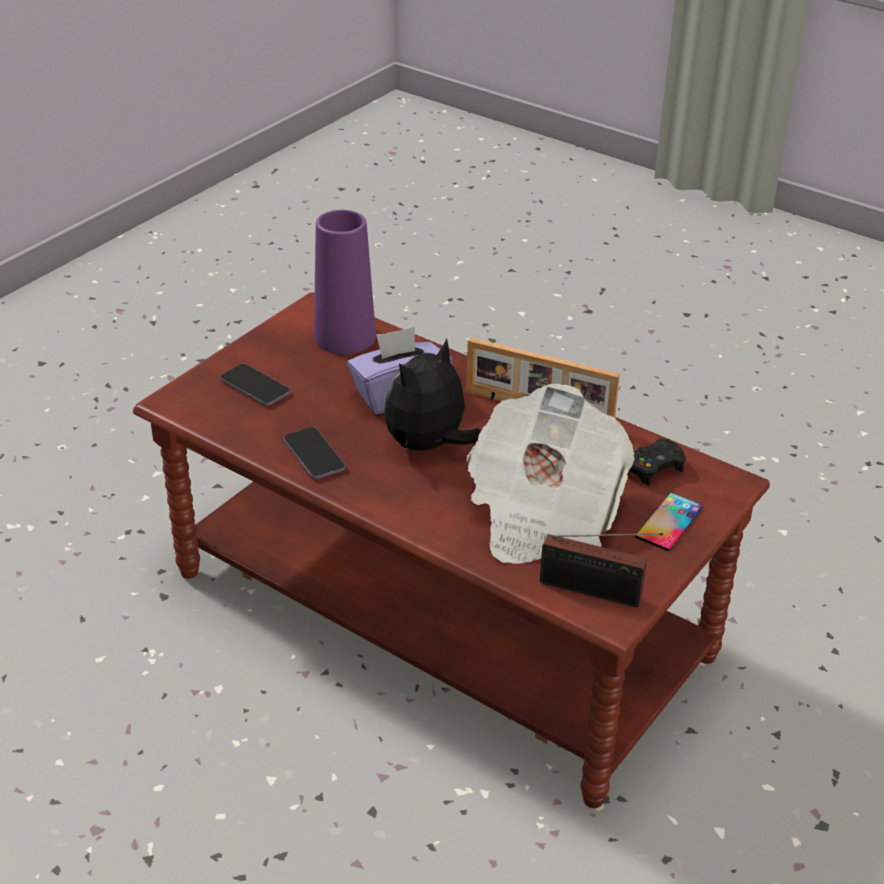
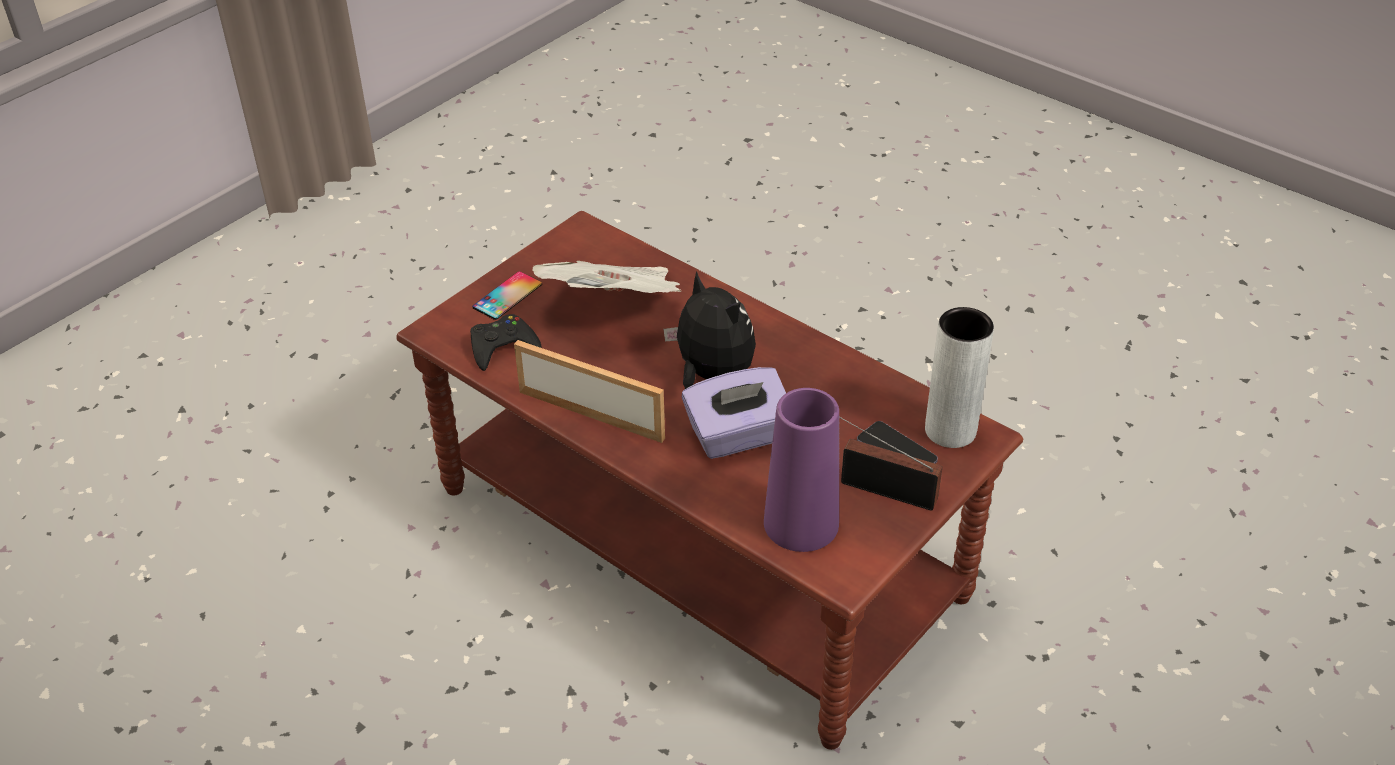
camera: 175 degrees left, 5 degrees up
(200, 404) = (950, 430): none -> grey vase
(314, 455) = (823, 368): phone -> none
(428, 446) = (711, 375): plush toy -> plush toy turned 90 degrees counterclockwise
(596, 592) = (589, 244): radio -> radio (883, 489)

